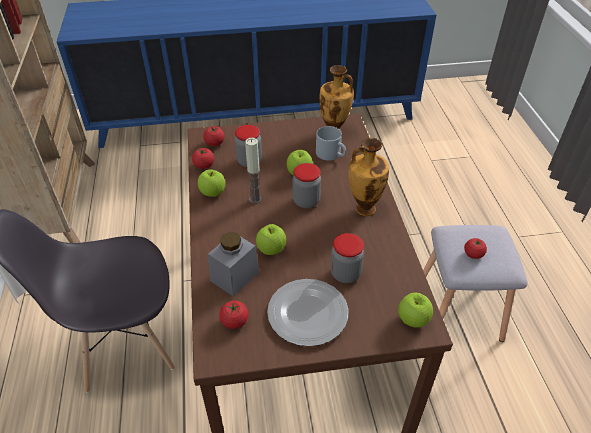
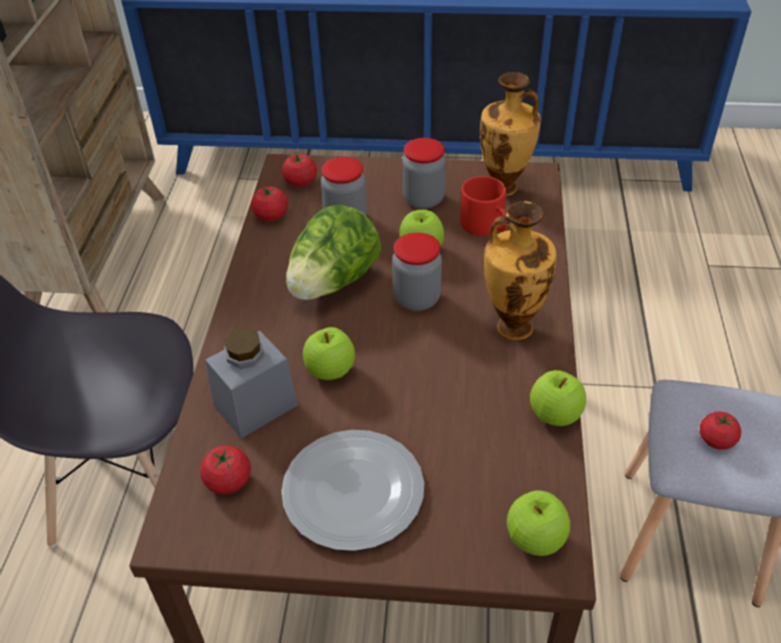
camera: 15 degrees right, 0 degrees up
(212, 193) = (269, 262): apple -> apple (554, 415)
(255, 199) = (333, 282): candle -> lettuce
(331, 154) = (487, 226): grey mug -> red mug
(345, 274) = (442, 434): jar -> jar (423, 199)

